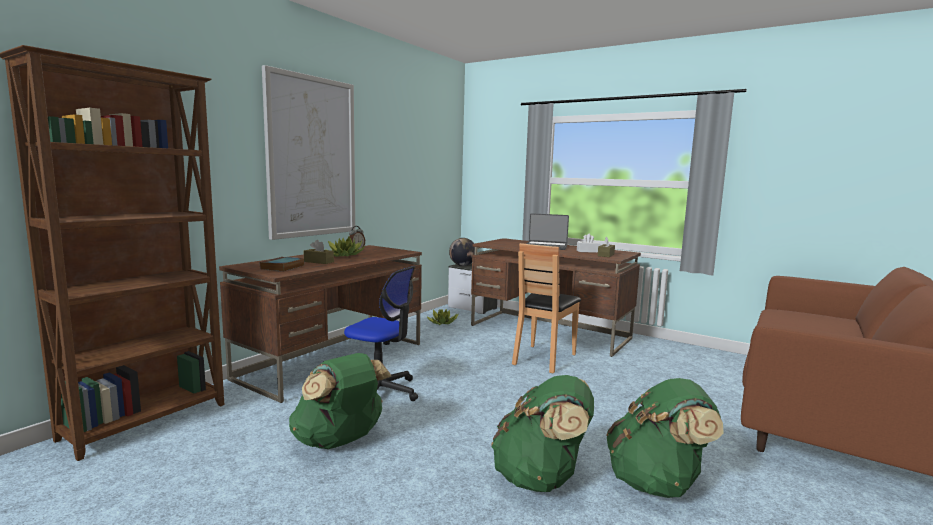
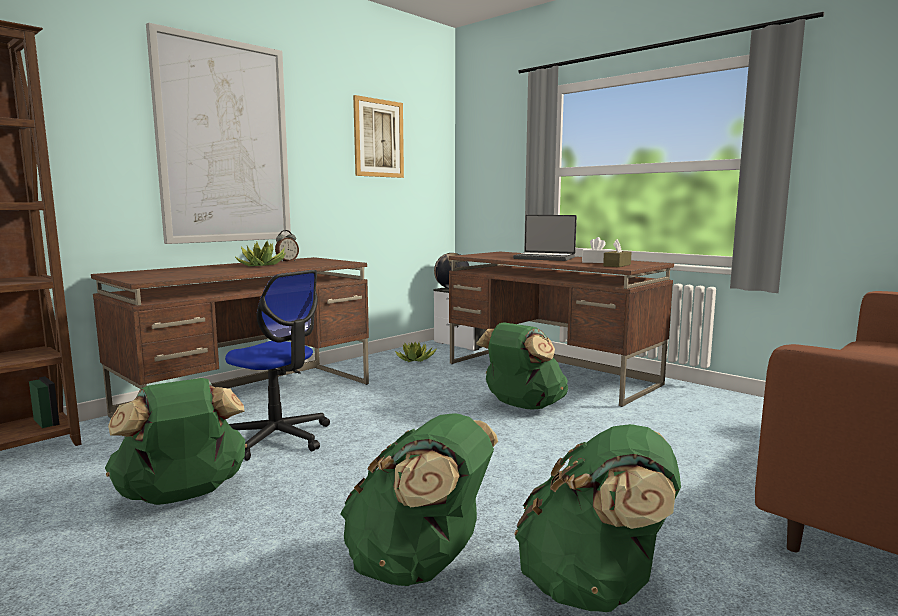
camera: 10 degrees right, 0 degrees up
(282, 267) = (162, 275): book -> none
(318, 262) = (217, 270): brown tissue box -> none
(414, 150) = (378, 138): none -> picture
(543, 358) = (522, 406): brown chair -> green backpack

